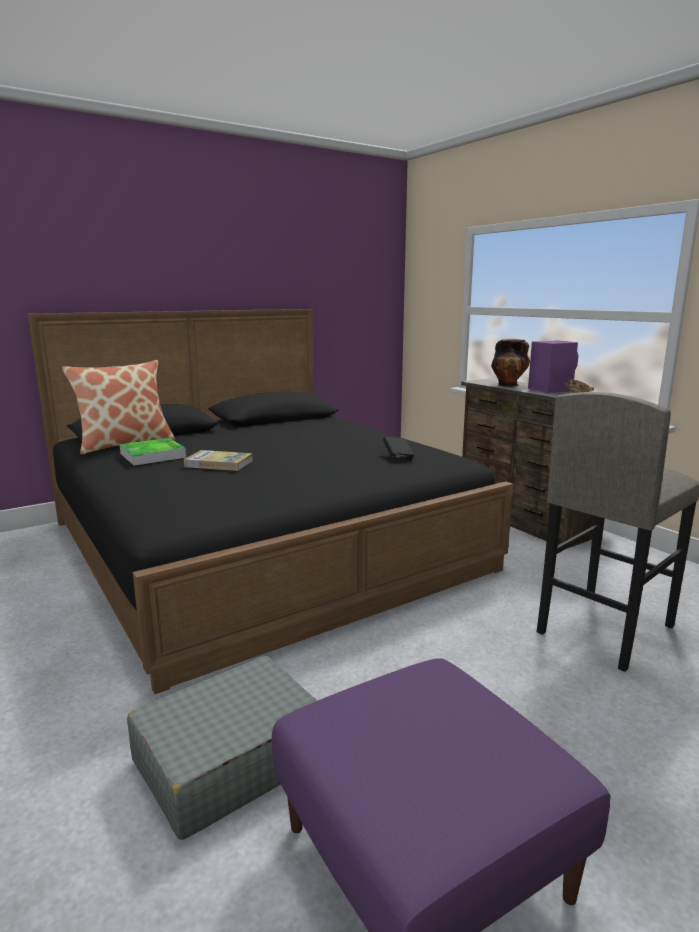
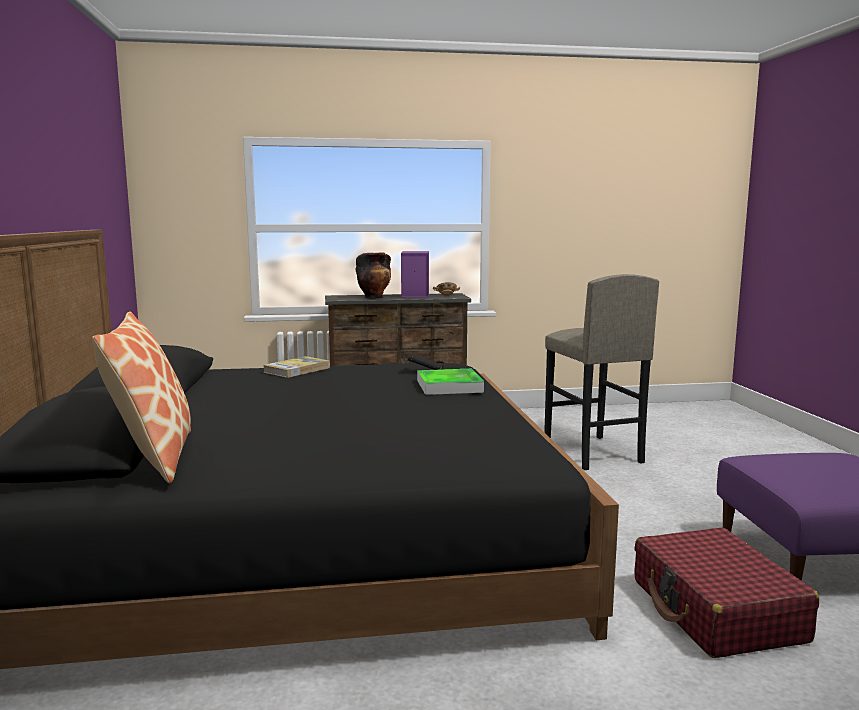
camera: 65 degrees left, 5 degrees down
(152, 455) = (264, 445): tray -> tray (449, 386)
(219, 463) = (359, 421): book -> book (297, 370)
(229, 759) = (716, 611): grey suitcase -> red suitcase

